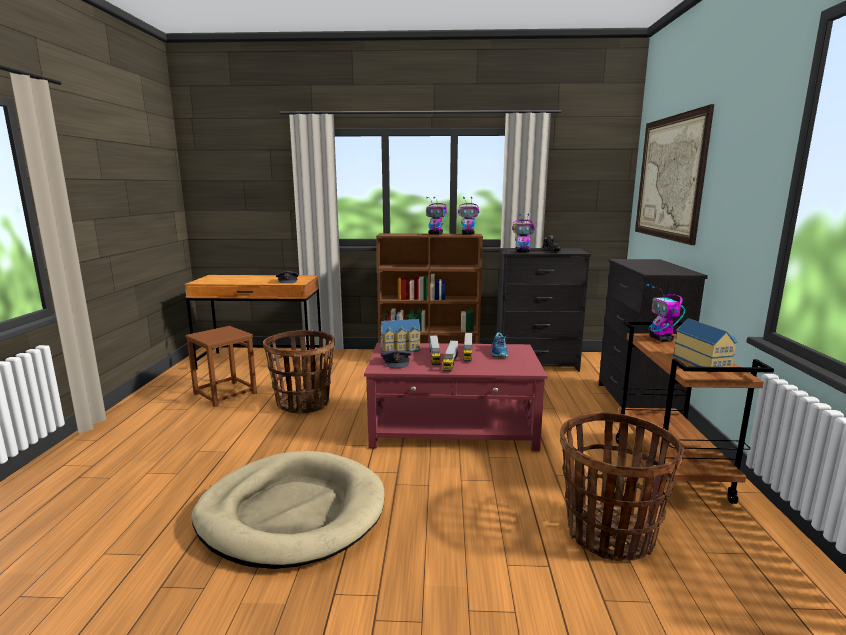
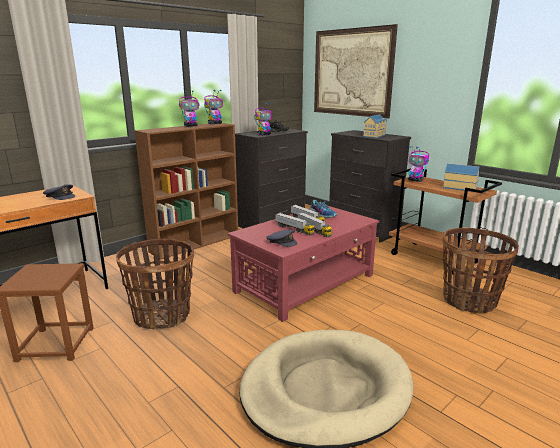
camera: 45 degrees left, 5 degrees up
(401, 349) = (259, 232): toy house -> toy house (375, 136)

